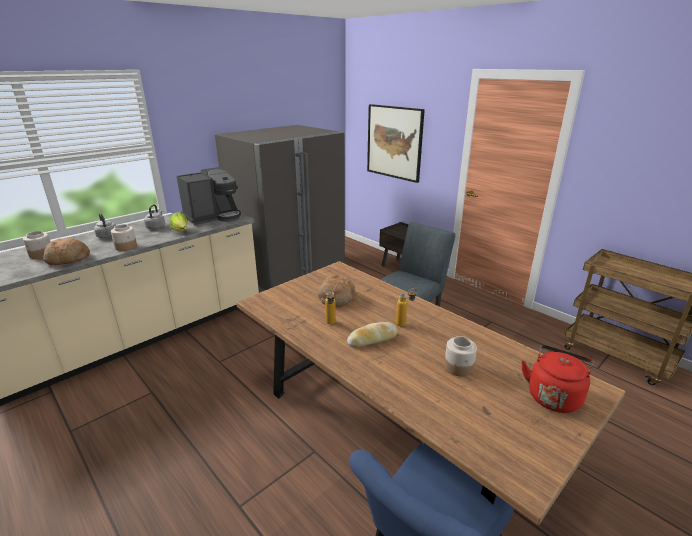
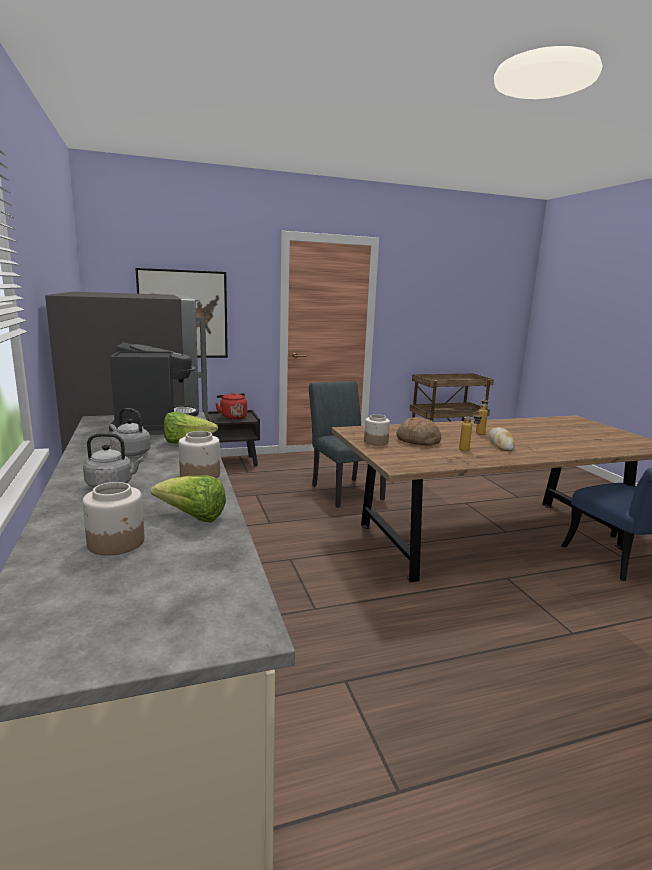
camera: 65 degrees left, 10 degrees down
(68, 259) = (192, 517): bread -> lettuce
(459, 367) = (548, 434): jar -> jar (376, 442)
(553, 396) = (582, 425): red kettle -> red kettle (232, 417)

